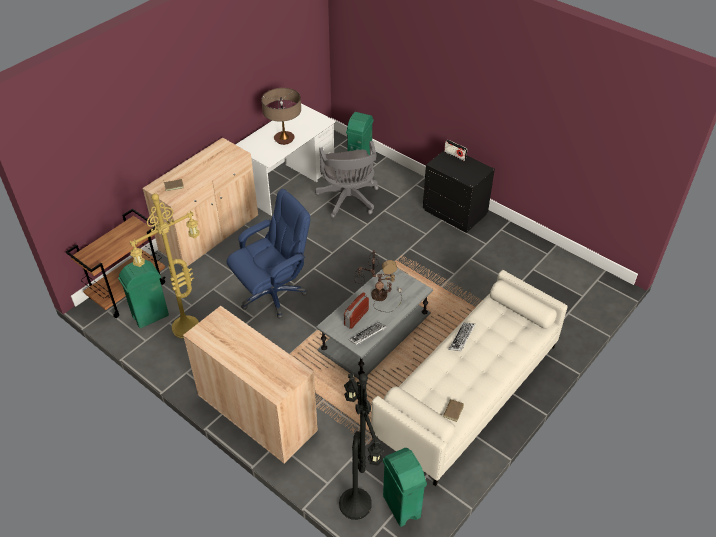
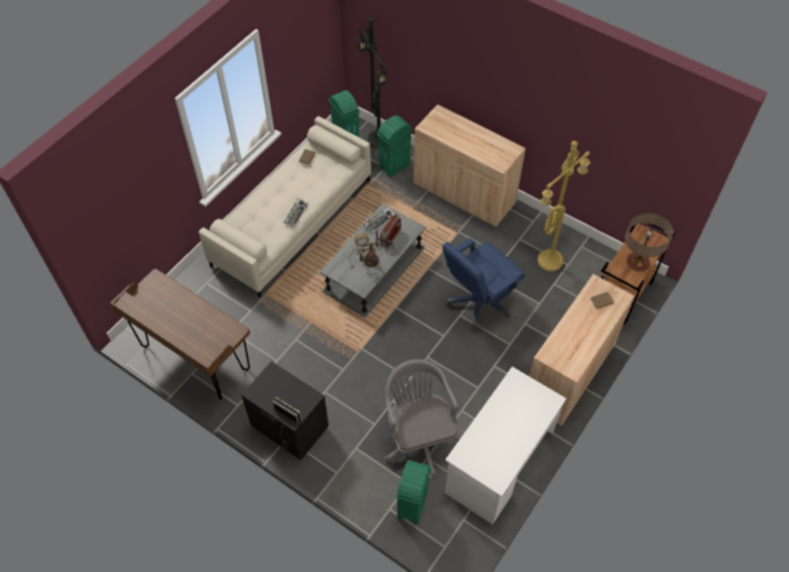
camera: 175 degrees right, 10 degrees up
(150, 316) = (588, 270): green trash can -> green trash can (395, 166)
(284, 139) = (505, 416): table lamp -> table lamp (637, 263)
(547, 264) = (195, 359): none -> brown desk

